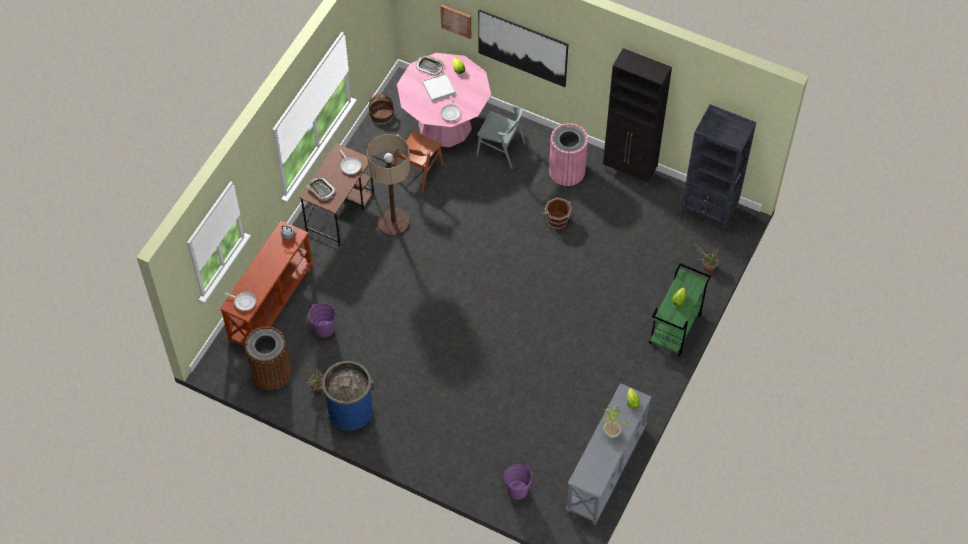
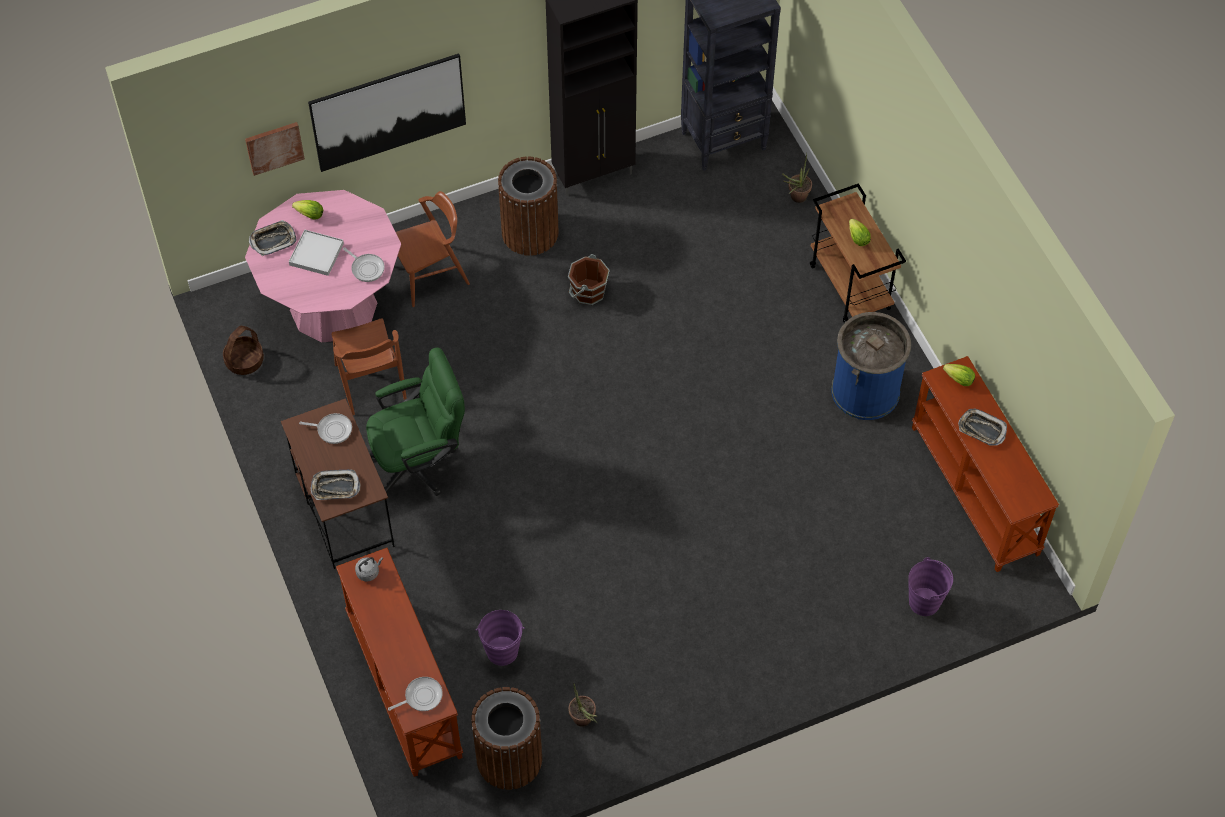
camera: 50 degrees left, 0 degrees up
(350, 410) = (649, 705): blue trash can -> blue trash can (865, 391)
(393, 223) = (420, 462): floor lamp -> green office chair
(501, 150) = (430, 275): grey chair -> brown chair
(567, 171) = (530, 233): pink trash can -> brown trash can
(606, 470) = (976, 490): grey console table -> brown console table
(611, 432) = (981, 429): potted plant -> tray
(675, 330) = (850, 287): green cart -> brown cart

